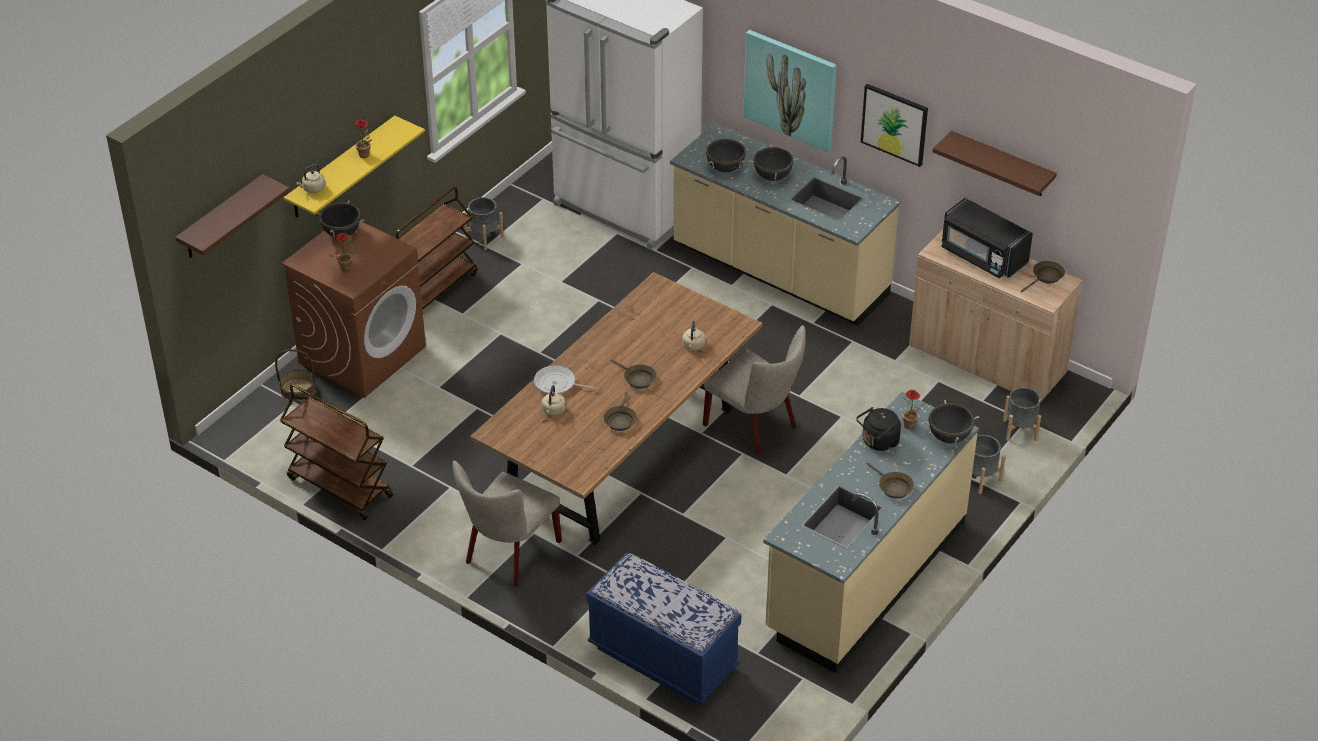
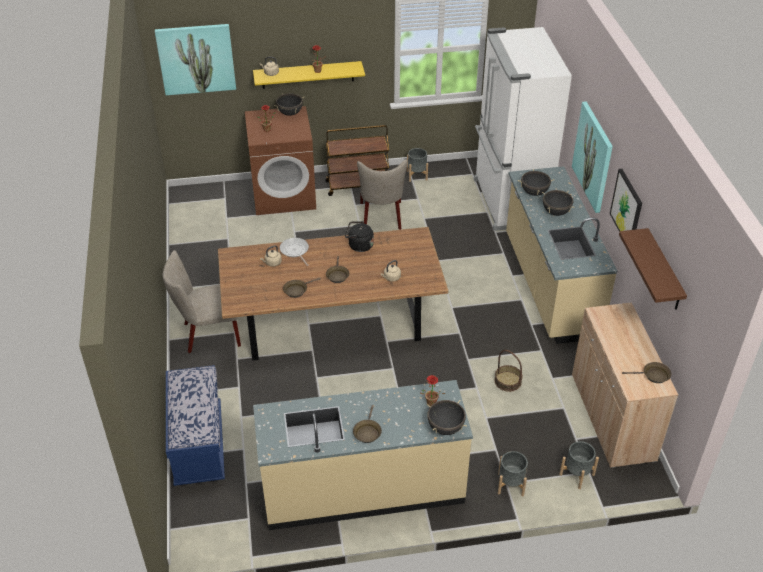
camera: 45 degrees right, 0 degrees up
(221, 218) = (196, 58): brown shelf -> picture
(297, 390) = (234, 193): basket -> basket (507, 381)
(339, 487) = (186, 248): brown cart -> none
(755, 427) = (419, 359): beige chair -> beige chair (381, 218)
(878, 442) = (398, 399): black kettle -> black kettle (359, 246)
(982, 256) = (626, 335): black microwave -> none

